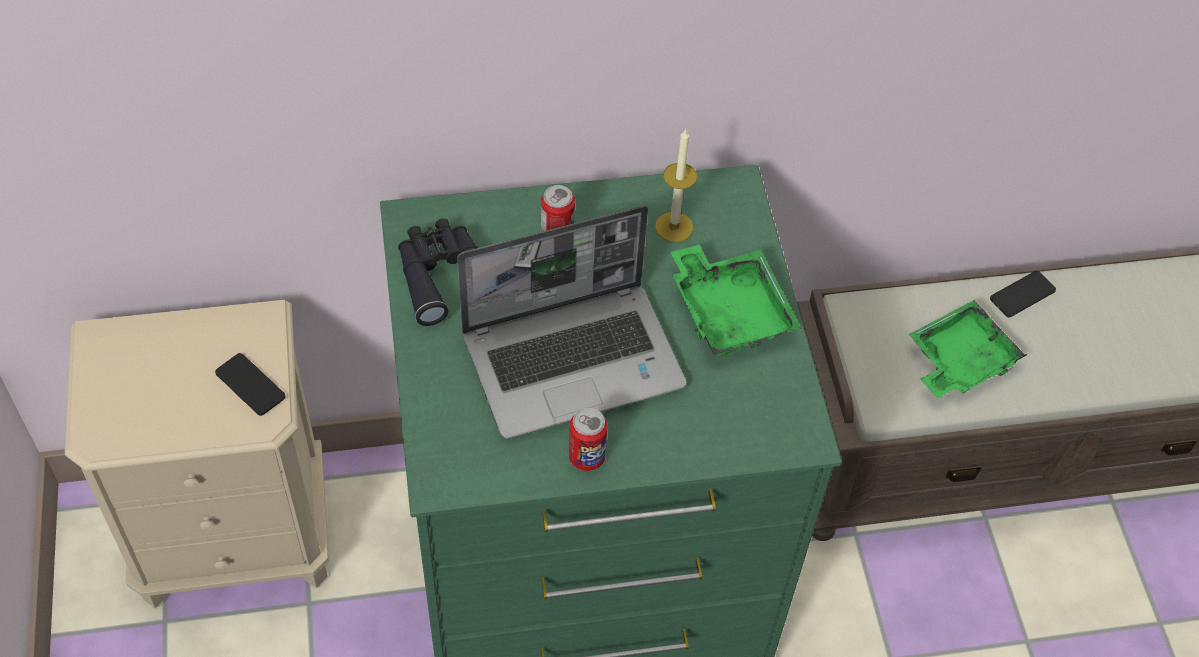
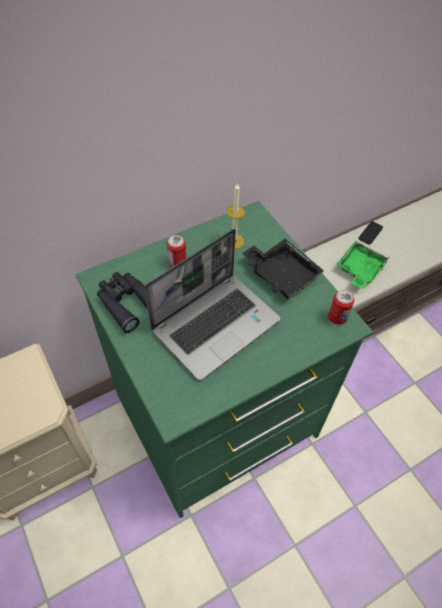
camera: 20 degrees left, 0 degrees up
(250, 385) = (33, 395): phone -> none
(586, 457) = (247, 375): can -> can (337, 318)
(730, 311) = (281, 274): green tray -> black tray

